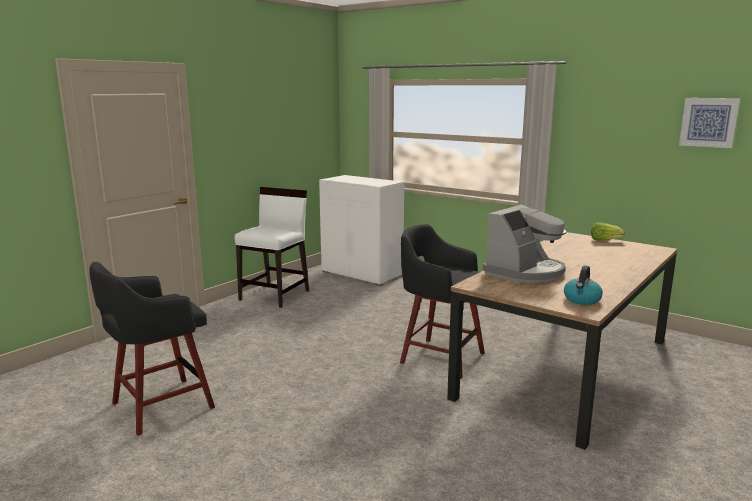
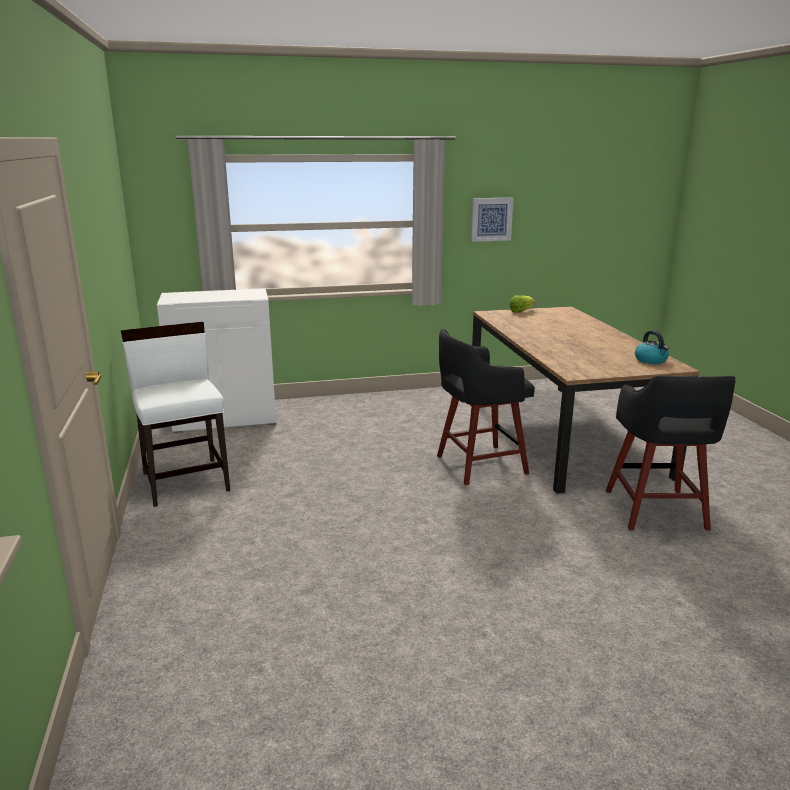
camera: 50 degrees left, 5 degrees up
(159, 406) = (379, 653): black stool -> black stool (656, 511)
(525, 272) = (565, 352): coffee machine -> none
(708, 122) = (569, 193): picture -> picture (491, 219)

